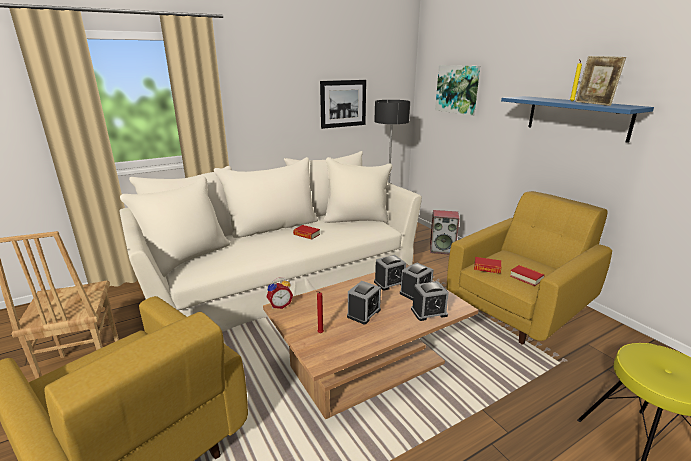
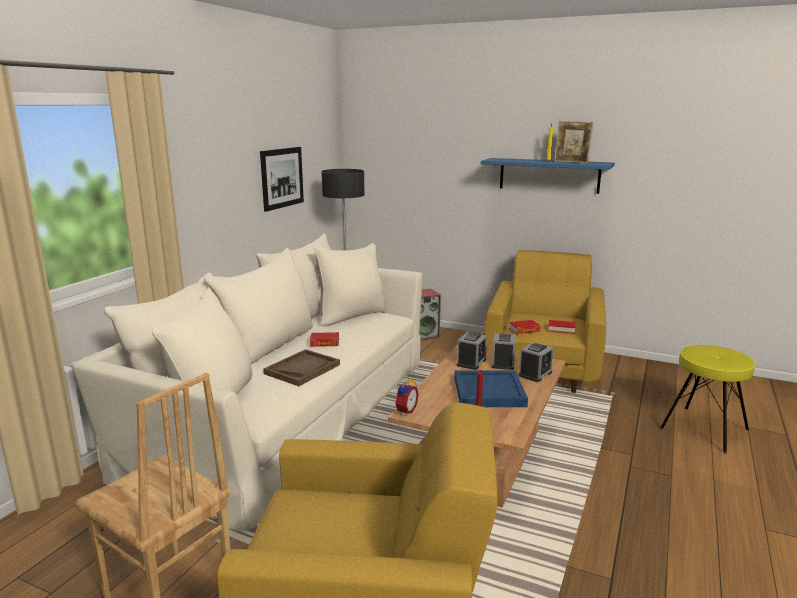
camera: 35 degrees left, 5 degrees down
(264, 249) = (302, 369): none -> brown tray
(364, 313) = (488, 391): alarm clock -> blue tray
(457, 89) = (405, 153): picture -> none

